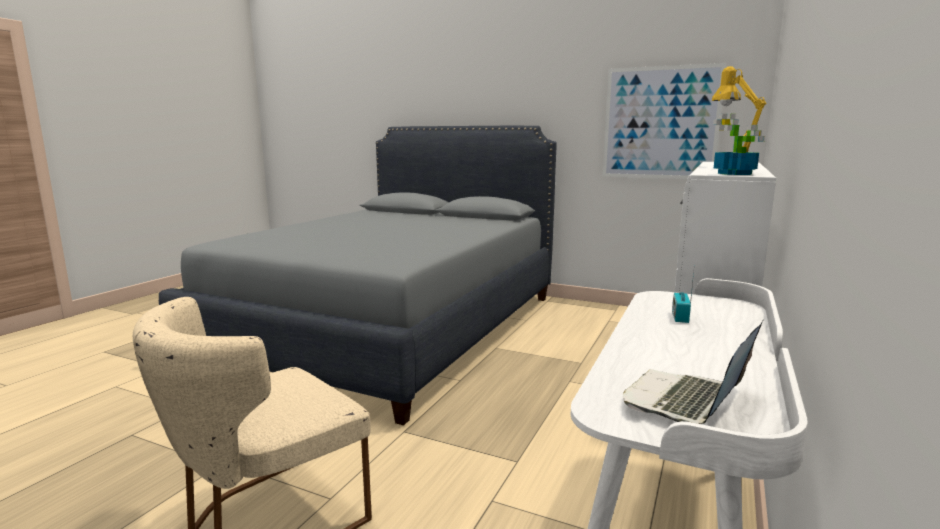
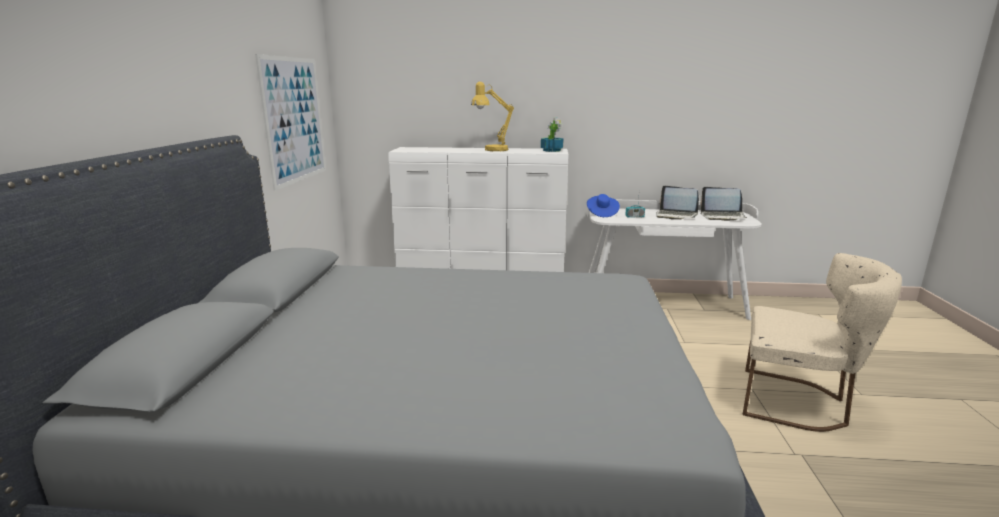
camera: 110 degrees left, 5 degrees up
(692, 351) = (675, 215): none -> laptop
(706, 302) = (602, 213): none -> blue hat

